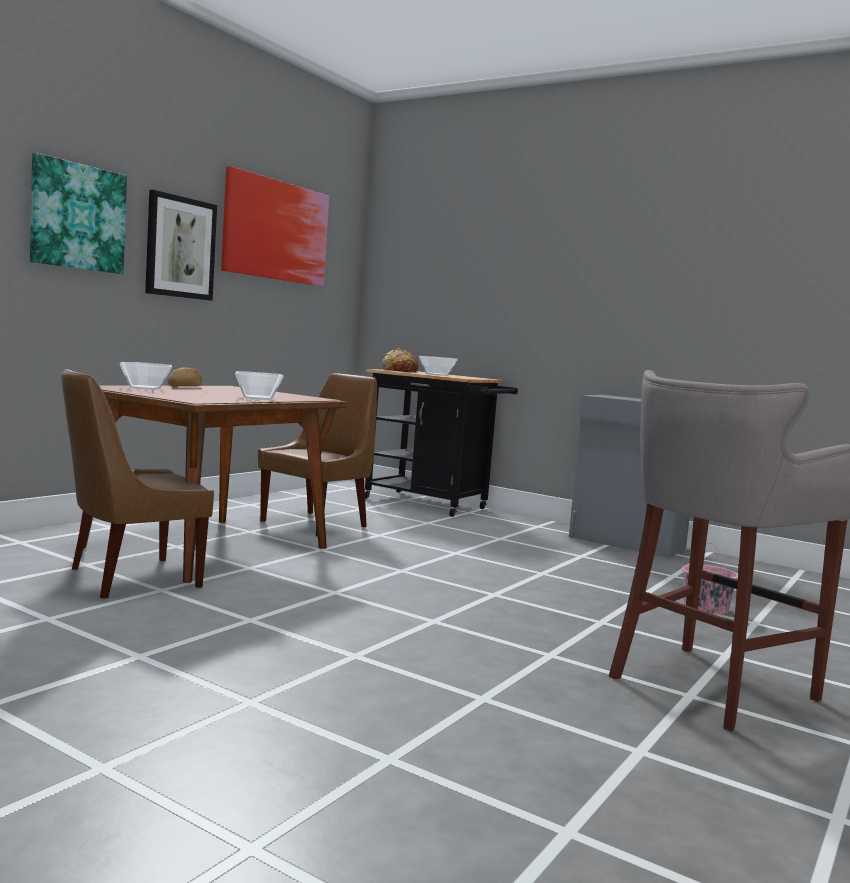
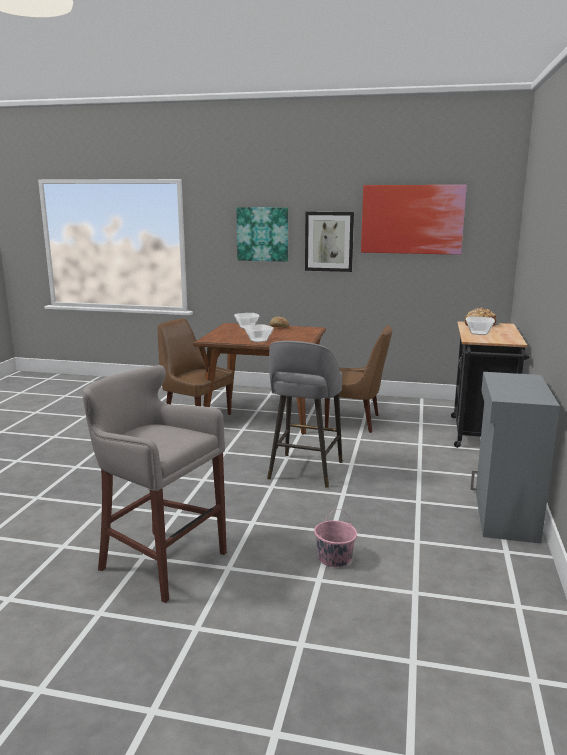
camera: 70 degrees right, 10 degrees up
(459, 573) = (304, 471): none -> grey stool

